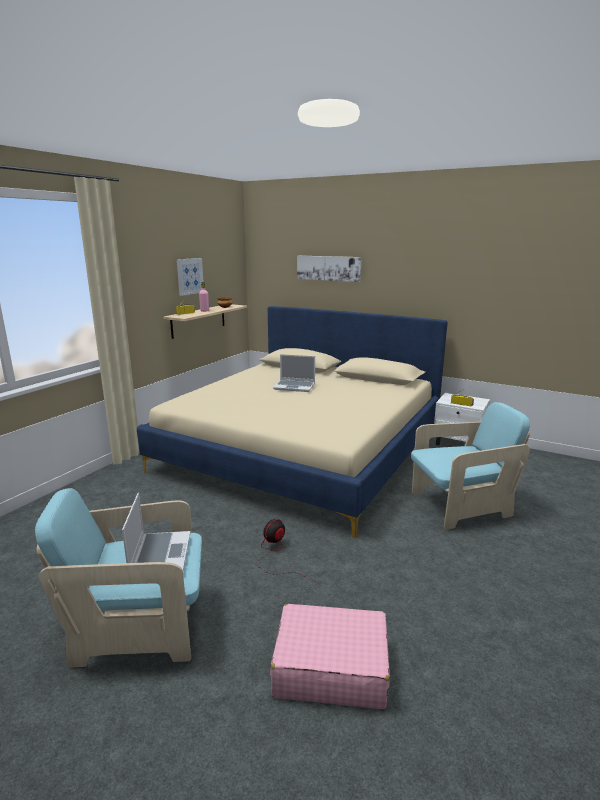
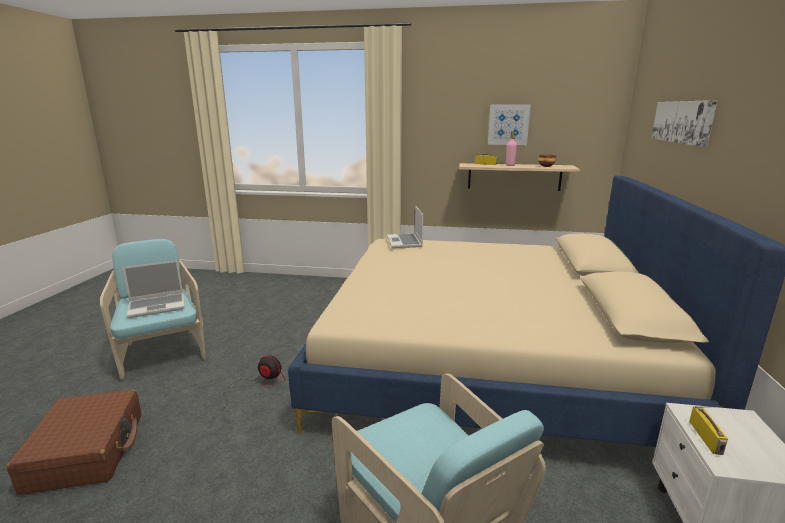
camera: 70 degrees right, 0 degrees up
(295, 386) = (496, 271): laptop -> laptop (405, 242)
(330, 667) = (87, 451): pink suitcase -> brown suitcase

